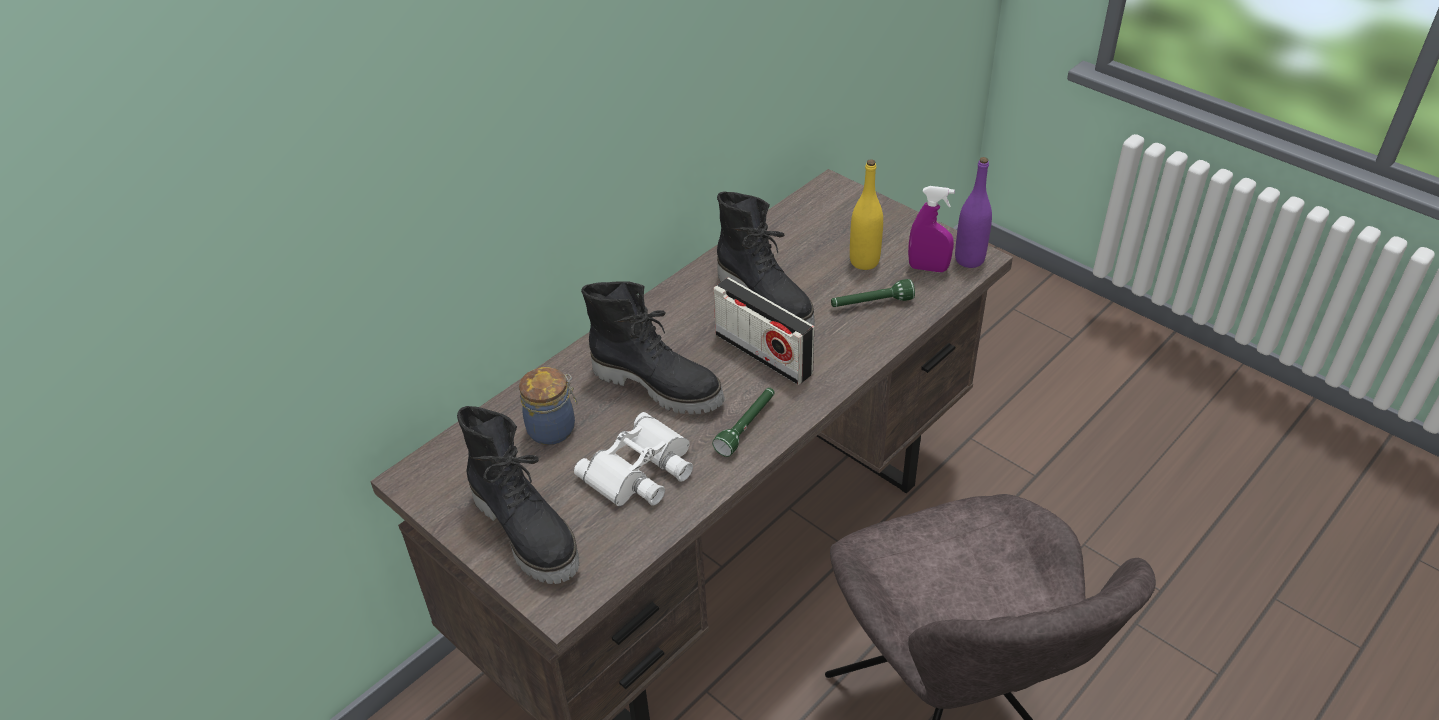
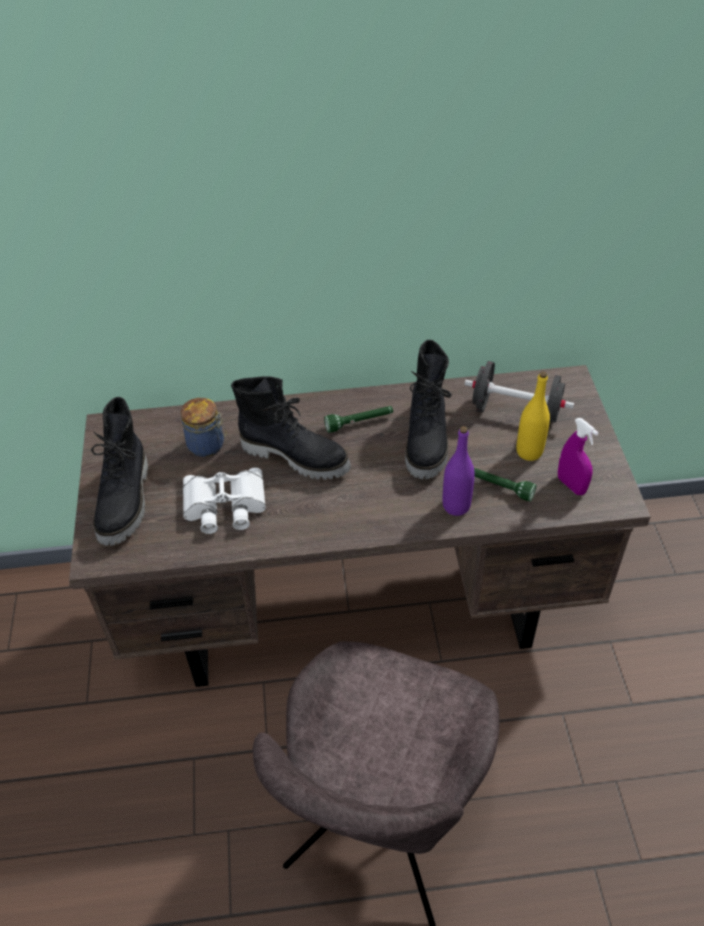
camera: 40 degrees right, 5 degrees up
(659, 384) = (296, 456): black boot -> black boot turned 45 degrees counterclockwise
(747, 426) = (316, 520): green flashlight -> green flashlight (359, 423)
(763, 354) = (382, 477): radio -> none
(815, 236) = (515, 412): none -> black dumbbell
(969, 259) = (611, 498): purple bottle -> purple bottle (456, 506)

